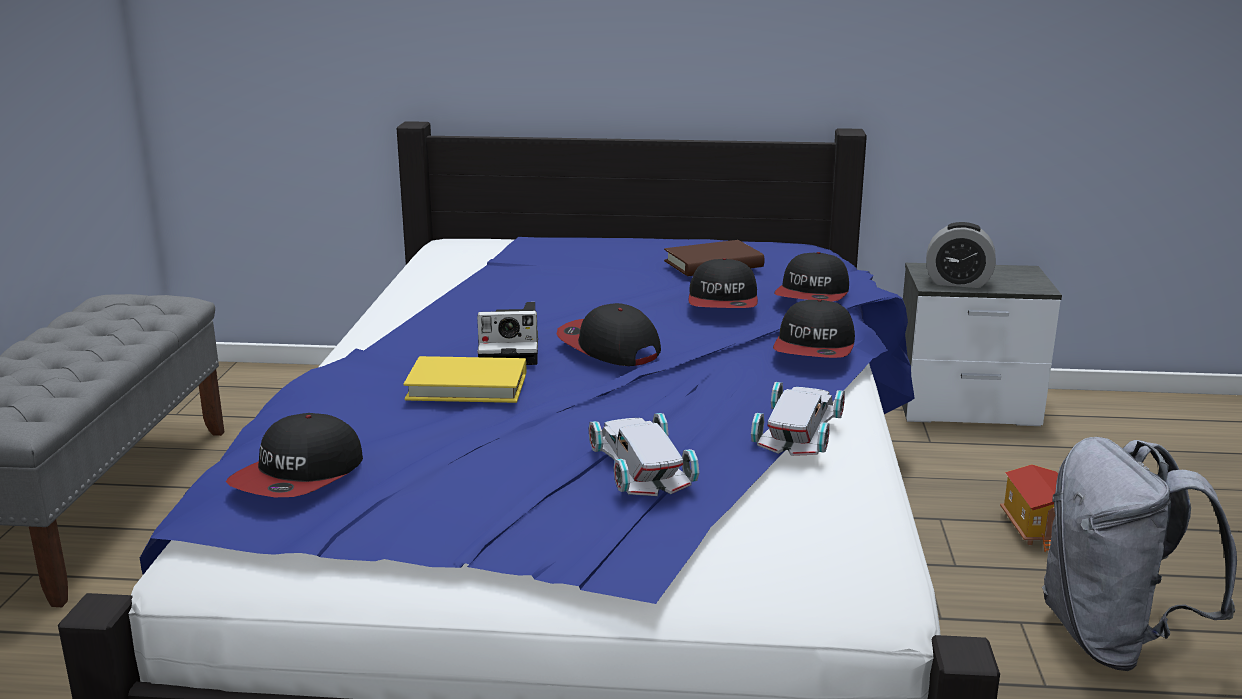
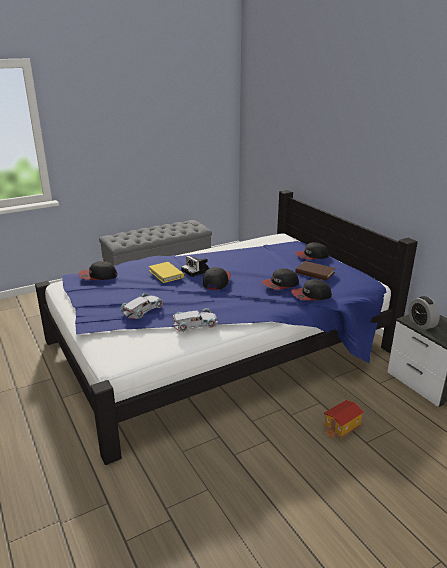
camera: 55 degrees right, 5 degrees up
(815, 347) = (259, 309): cap -> cap (311, 256)
(1113, 640) = (280, 465): grey backpack -> none

